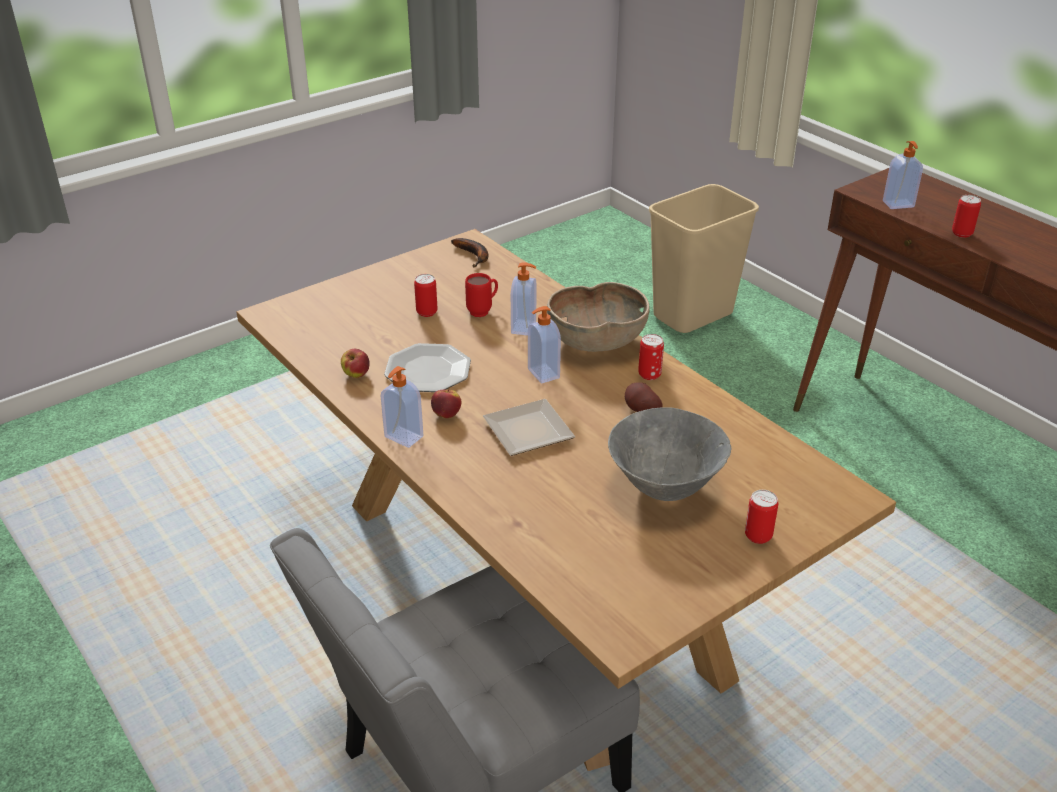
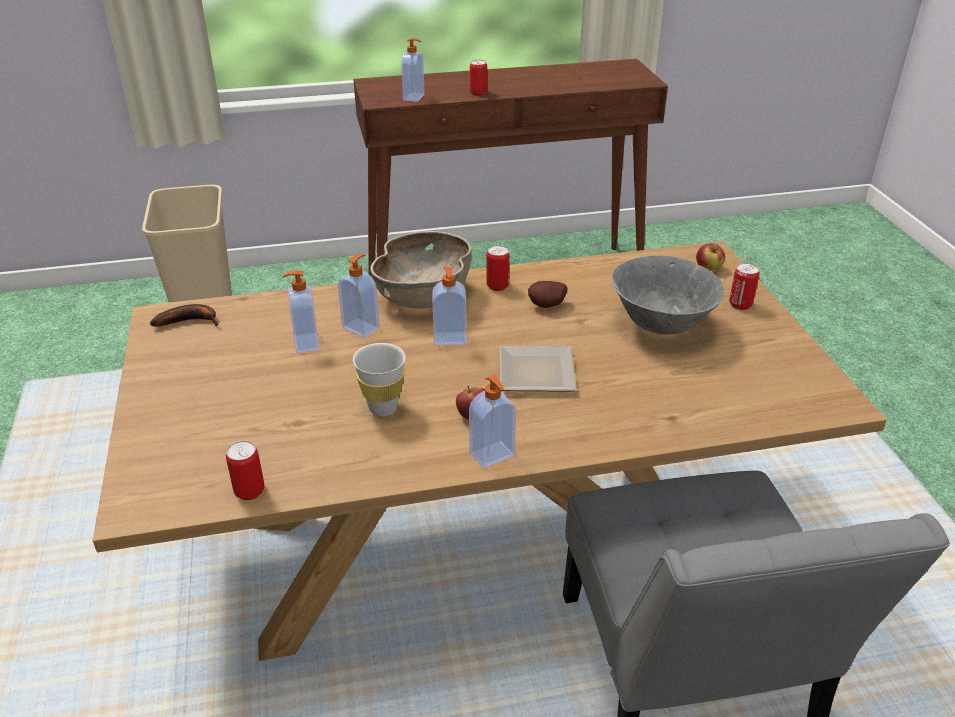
camera: 65 degrees left, 0 degrees up
(356, 375) = (346, 462): apple -> apple (708, 268)
(427, 312) = (269, 380): can -> can (249, 491)
(428, 370) = (383, 408): plate -> white cup
(483, 311) = (305, 343): red mug -> soap dispenser

